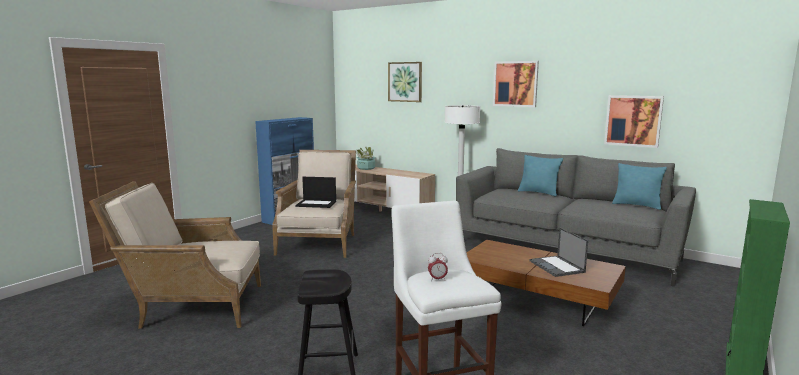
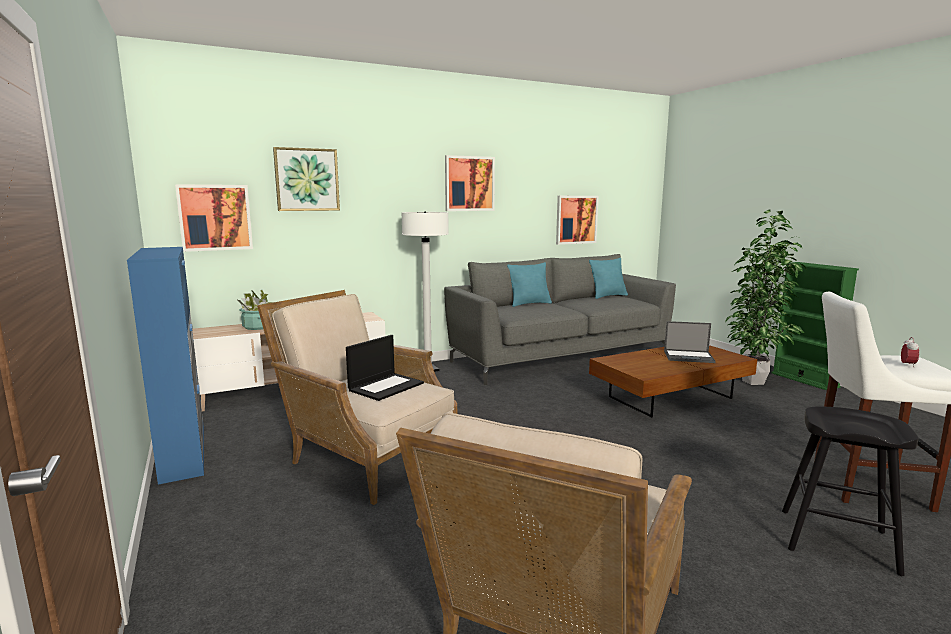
camera: 60 degrees left, 0 degrees up
(362, 103) = (215, 217): none -> picture
(669, 336) = (756, 382): none -> potted plant

